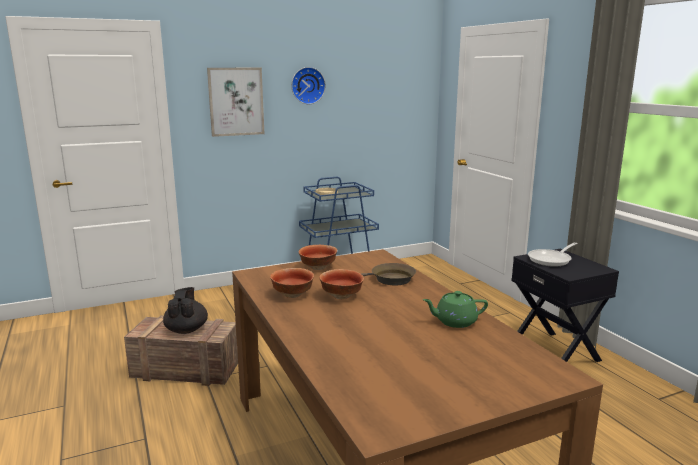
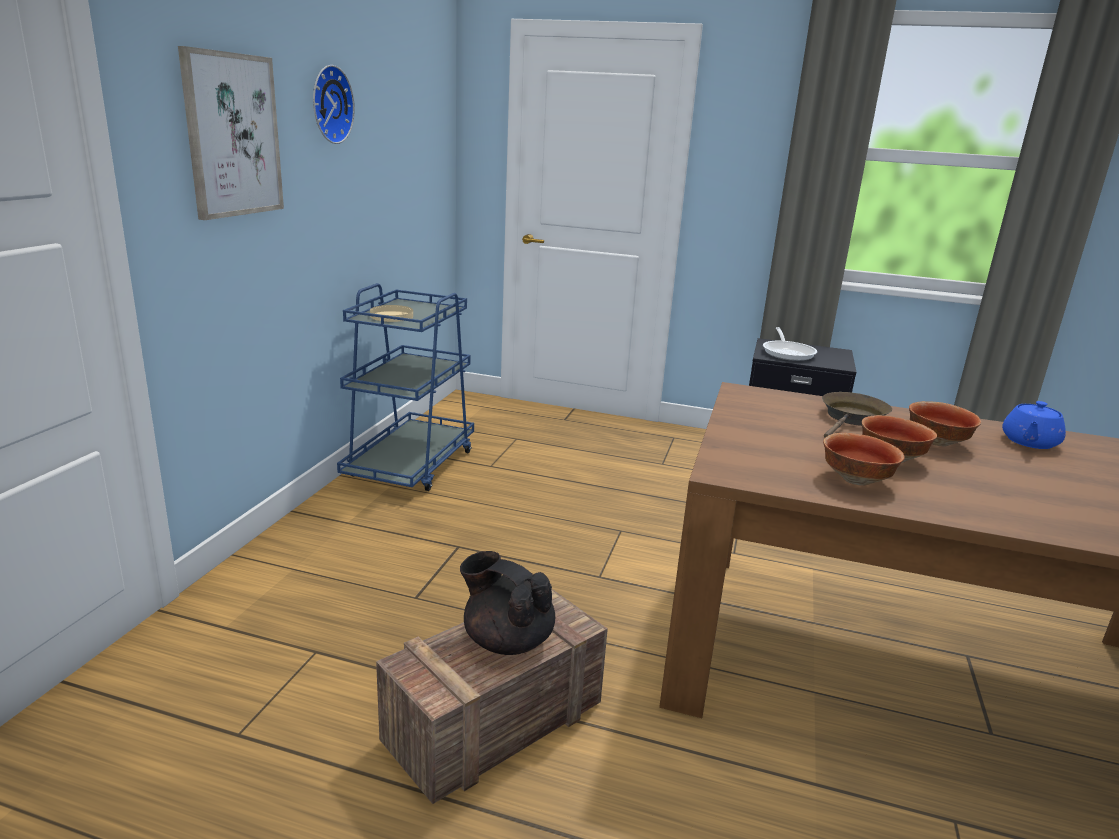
camera: 50 degrees left, 5 degrees up
(318, 268) = (754, 431): bowl -> bowl (938, 442)
(454, 321) = (1029, 442): green teapot -> blue teapot

